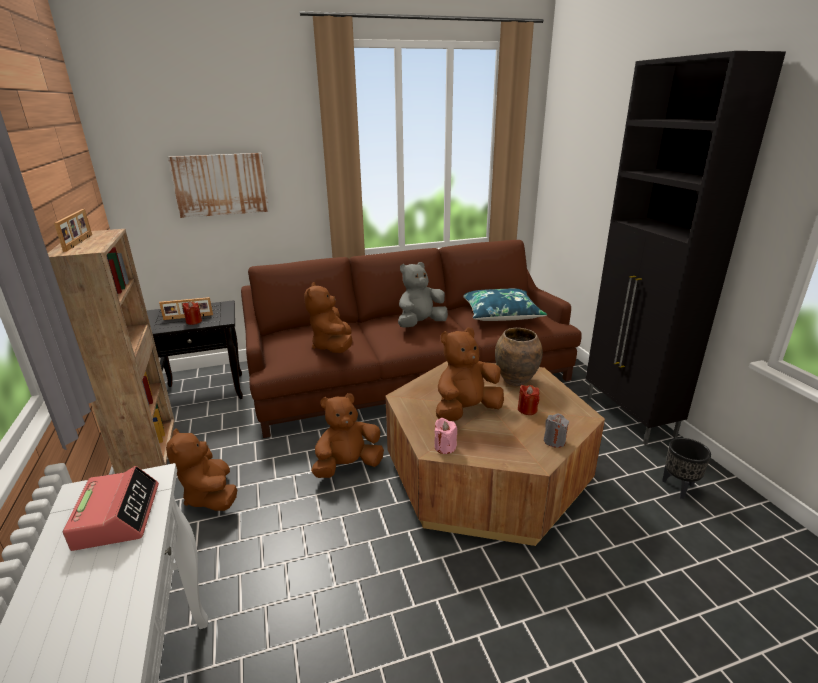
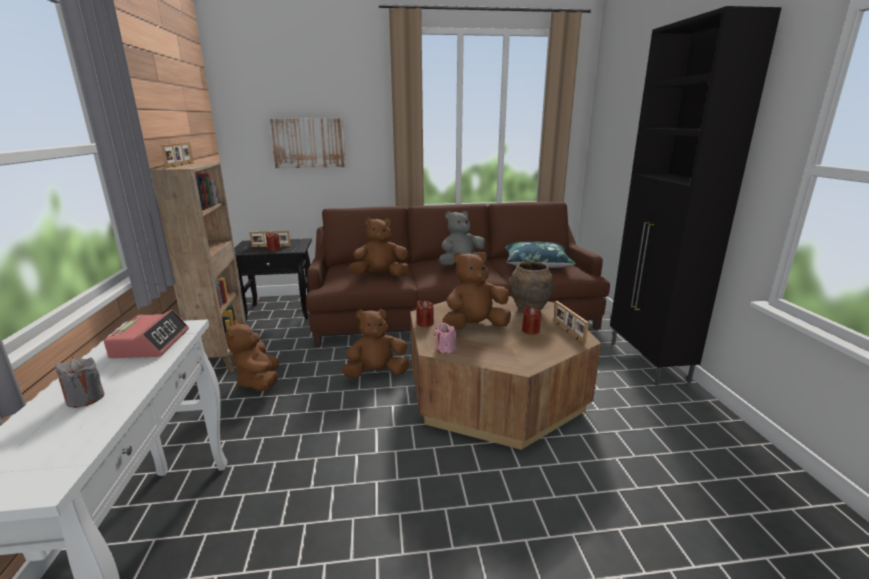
camera: 10 degrees right, 5 degrees down
(333, 347) = (380, 276): brown plush toy -> brown plush toy turned 75 degrees clockwise
(409, 411) = (425, 323): none -> red candle
(554, 441) = (545, 354): grey candle -> grey candle (85, 398)
(566, 407) = (568, 331): none -> picture frame
(679, 487) = (679, 422): black planter -> none

